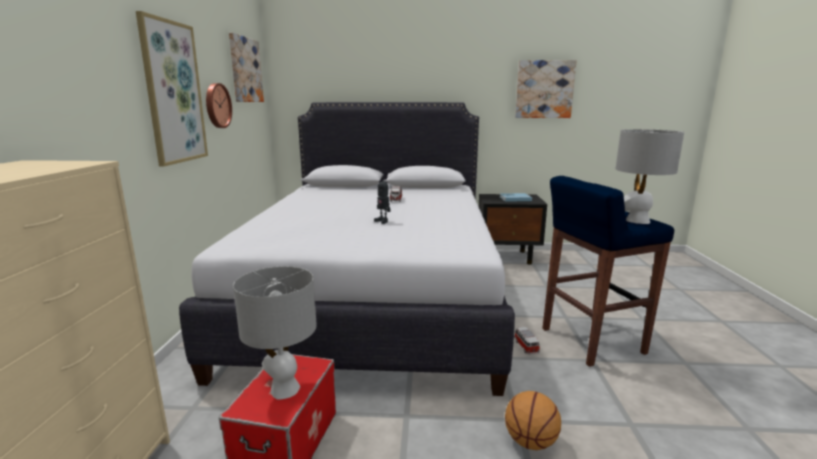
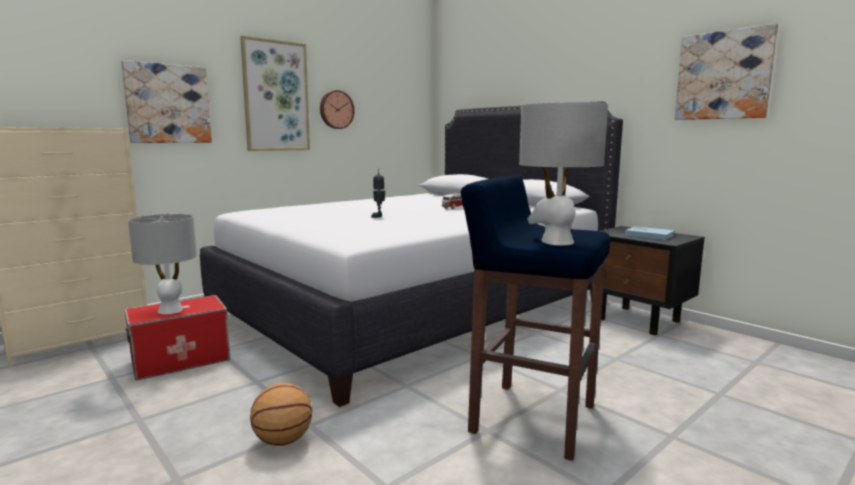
camera: 45 degrees right, 5 degrees down
(245, 70) = (389, 80): picture -> picture (168, 104)
(525, 346) = (449, 389): toy car -> none

